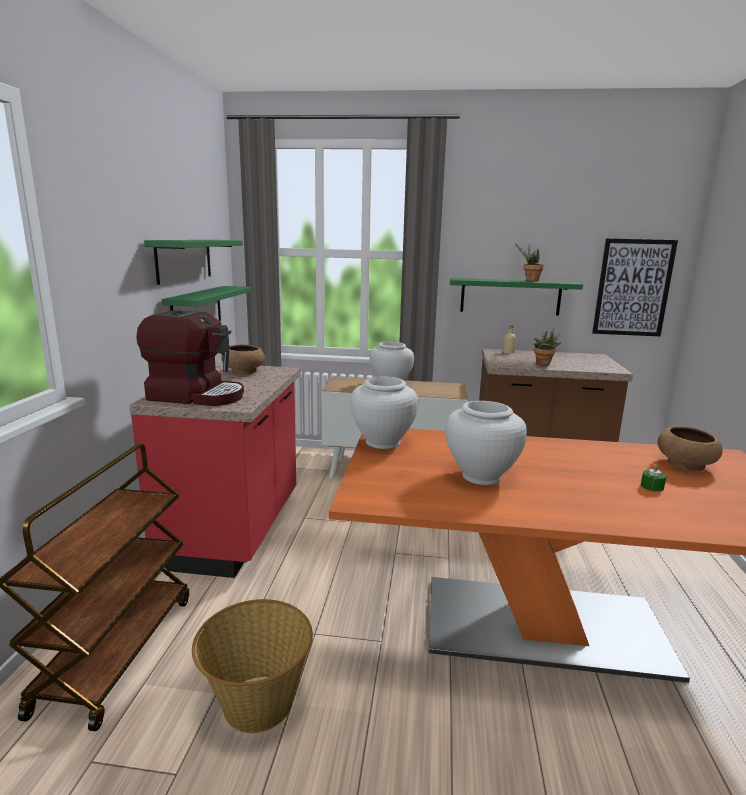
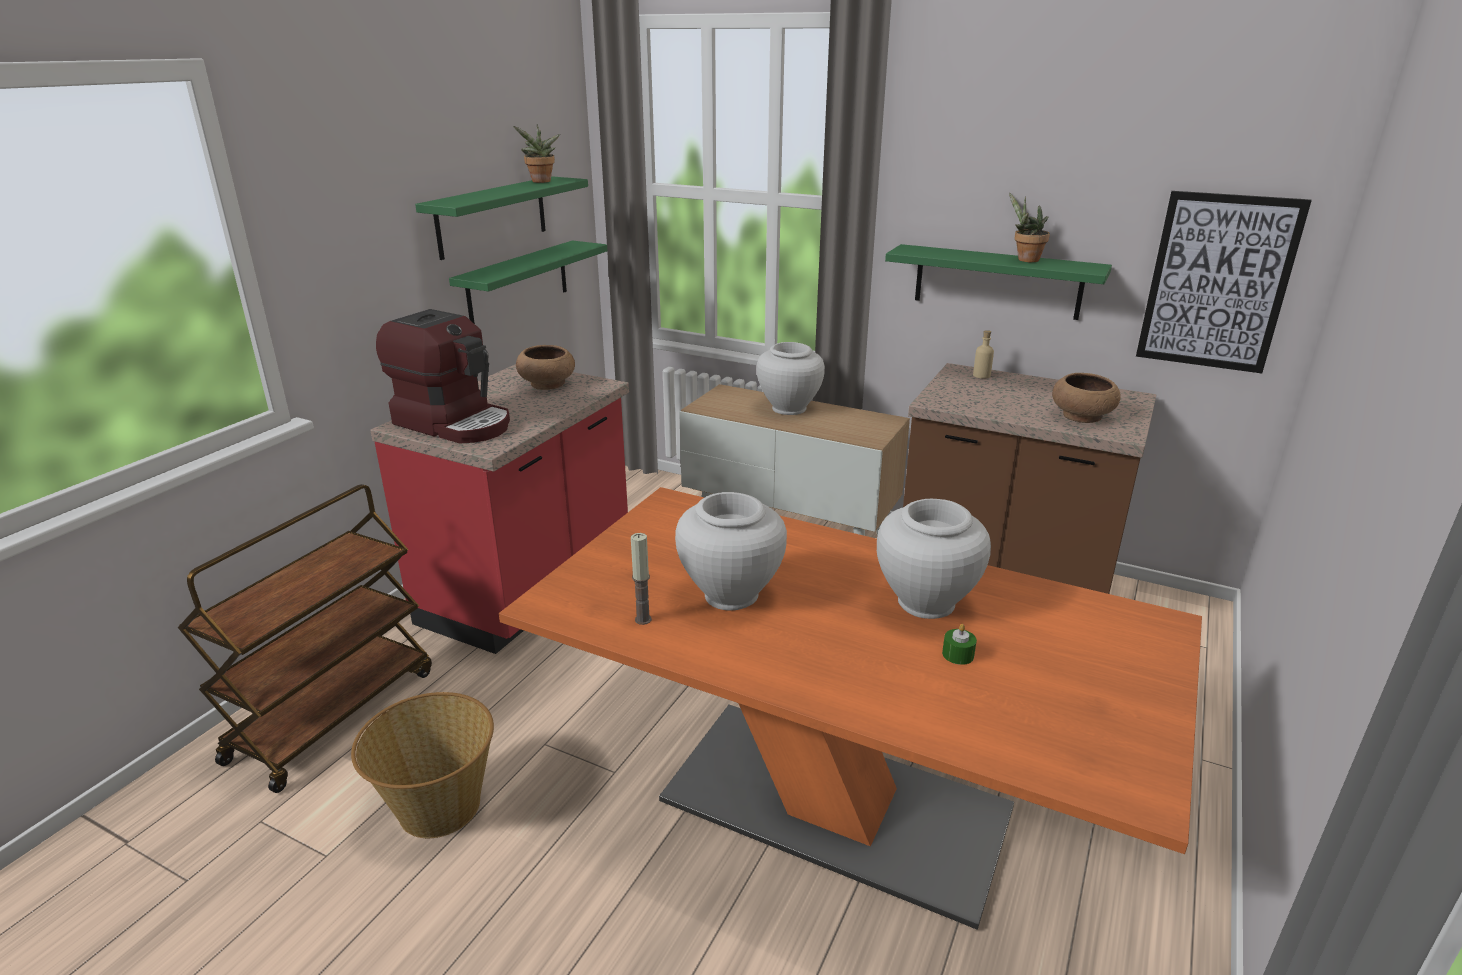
camera: 20 degrees right, 10 degrees up
(382, 442) = (655, 519): white vase -> white vase (925, 603)
(440, 498) = (643, 619): none -> candle
(544, 365) = (1008, 410): potted plant -> potted plant (541, 182)
(685, 464) = (1063, 627): brown bowl -> brown bowl (1082, 416)

